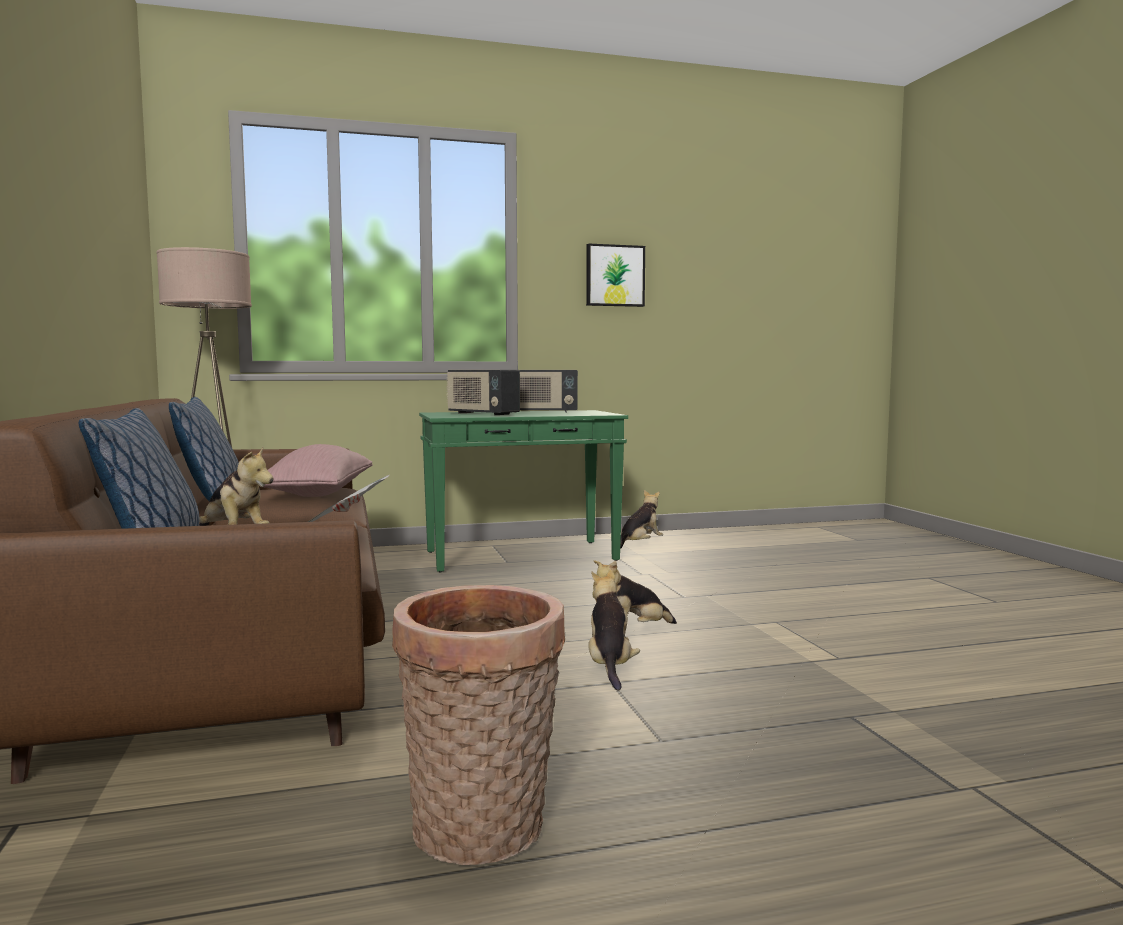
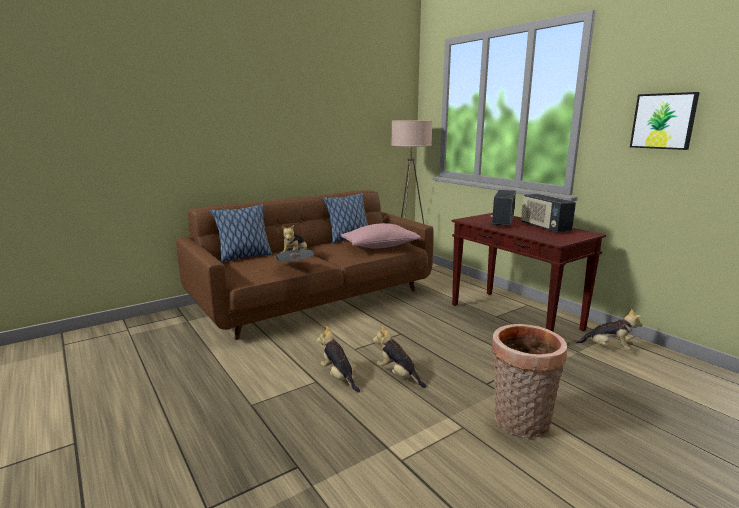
camera: 70 degrees right, 10 degrees up
(482, 833) = (172, 379): basket -> basket (520, 423)
(522, 556) = (516, 317): green console table -> brown console table
(609, 666) = (338, 377): plush toy -> plush toy turned 105 degrees counterclockwise

